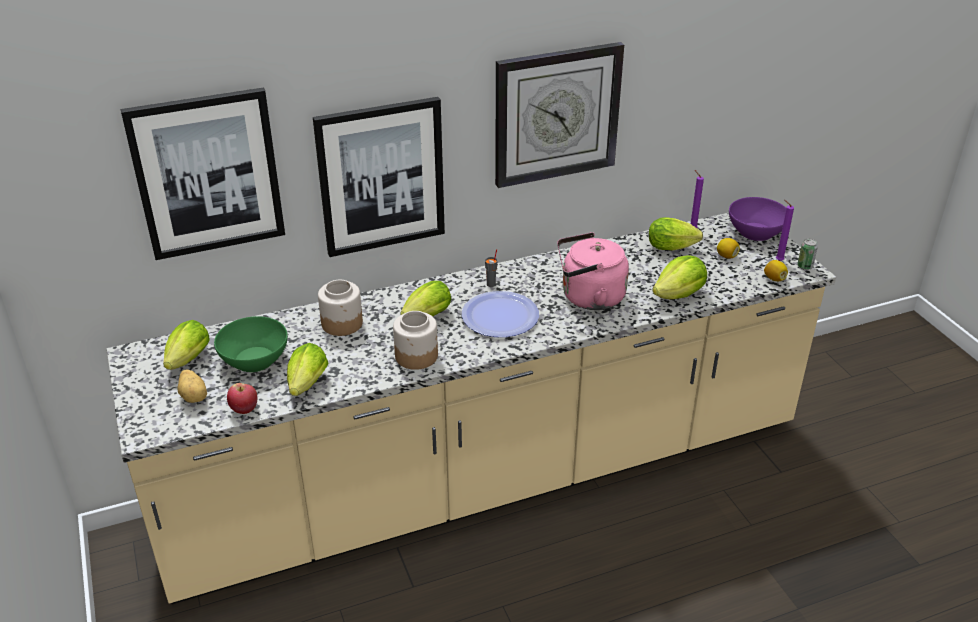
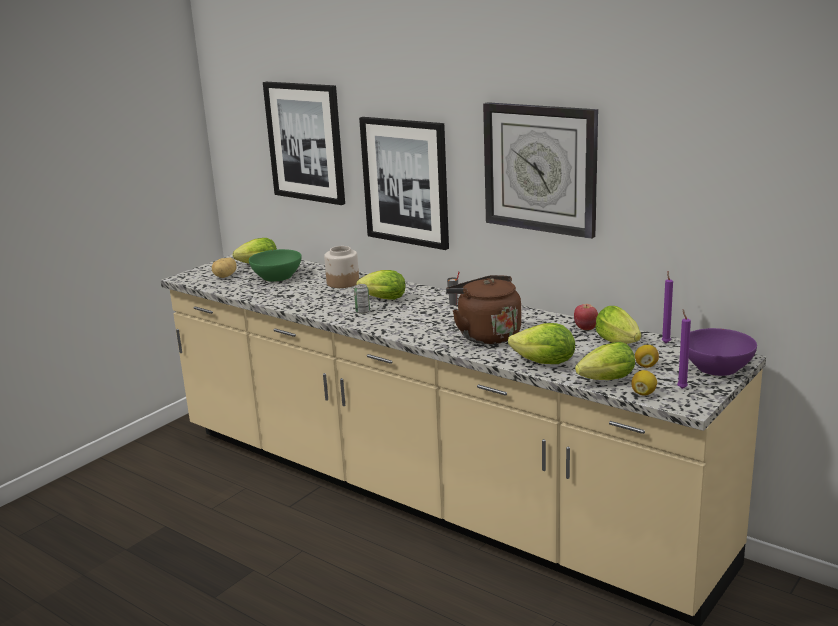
camera: 60 degrees right, 15 degrees down
(244, 409) = (226, 289): apple -> apple (585, 328)
(306, 386) = (264, 294): lettuce -> lettuce (603, 381)
(417, 356) = (333, 309): jar -> none
(500, 316) = (415, 317): plate -> none
(589, 297) = (486, 335): pink kettle -> brown kettle
(805, 266) = (694, 401): can -> can (362, 311)

